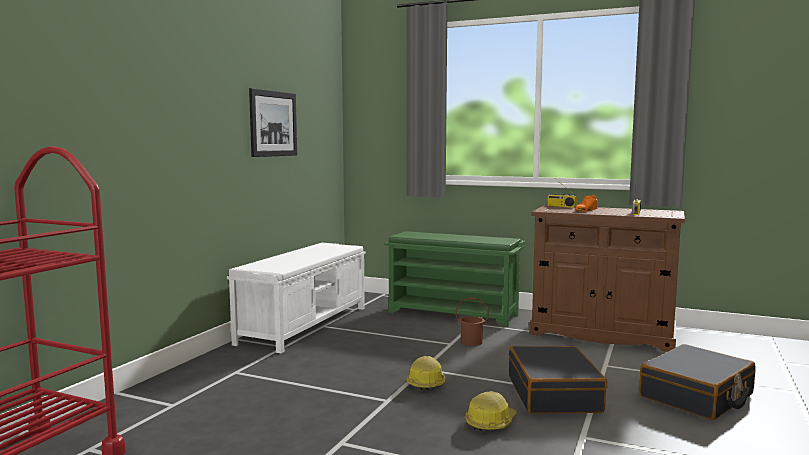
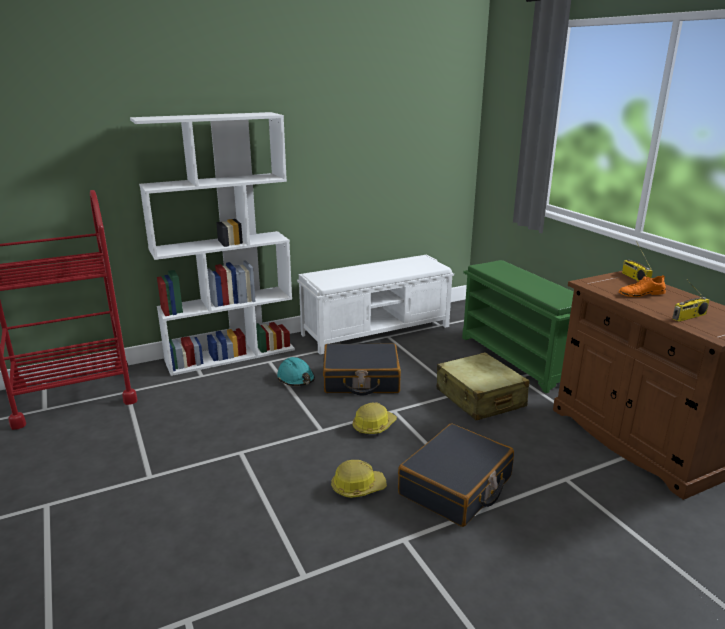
camera: 40 degrees right, 15 degrees up
(177, 379) = (231, 354): none -> white bookcase
(273, 123) = (367, 141): picture -> none
(291, 376) = (296, 379): none -> turquoise hard hat
(471, 342) = (480, 398): brown bucket -> beige suitcase
(697, 396) = (599, 561): black suitcase -> black suitcase (361, 380)

